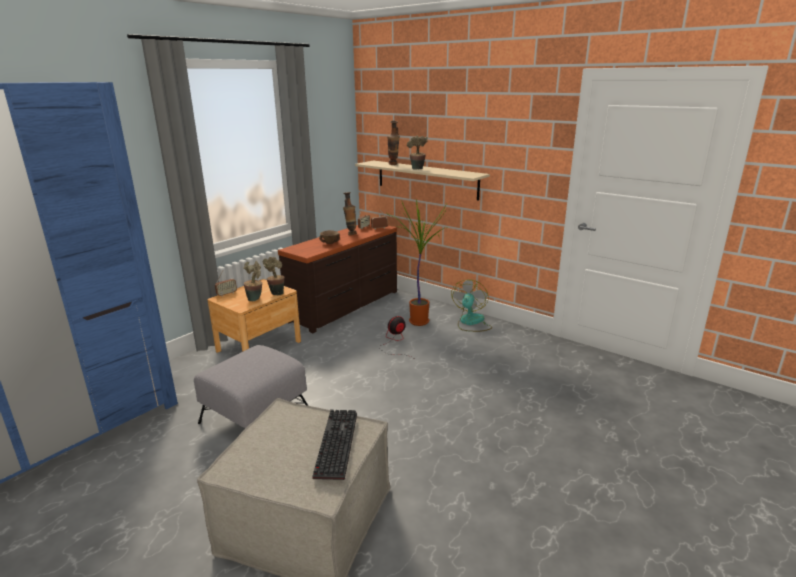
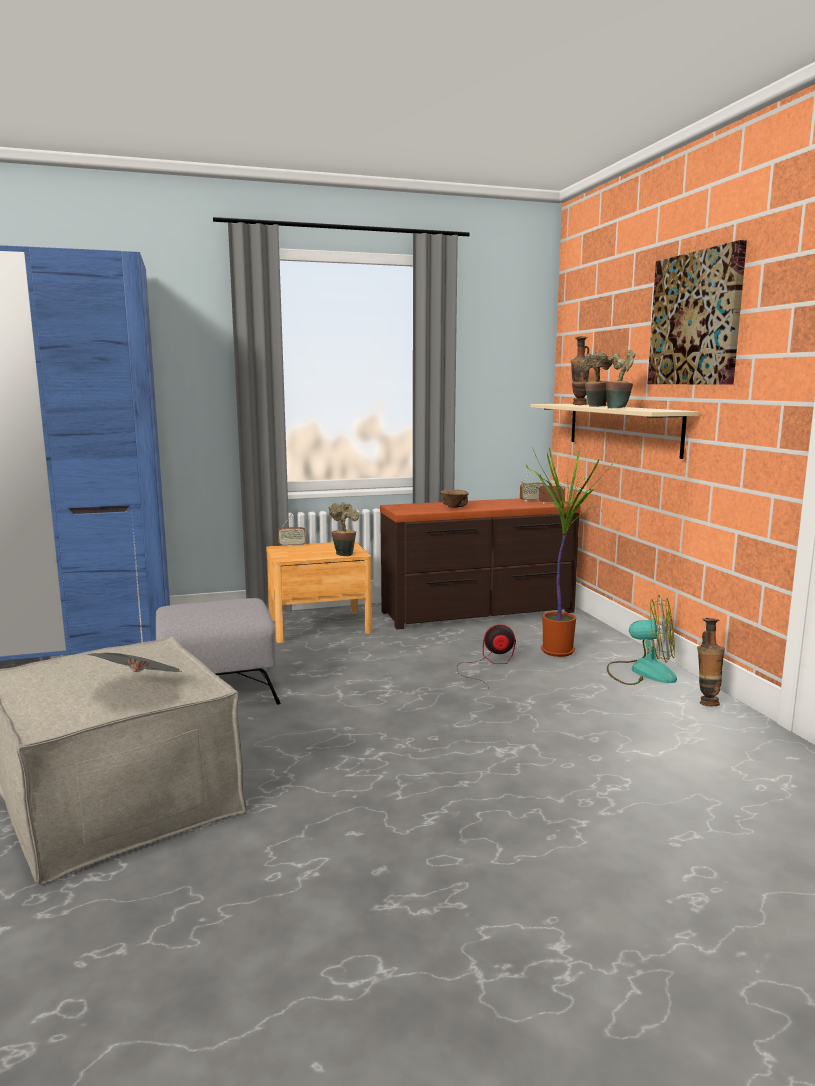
camera: 35 degrees right, 10 degrees down
(255, 298) = (313, 554): potted plant -> potted plant (619, 408)
(335, 443) = (142, 687): keyboard -> newspaper
(350, 234) = (499, 503): vase -> vase (706, 702)
(471, 322) = (642, 672): fan -> fan turned 60 degrees clockwise
(484, 119) = (696, 319): none -> picture

